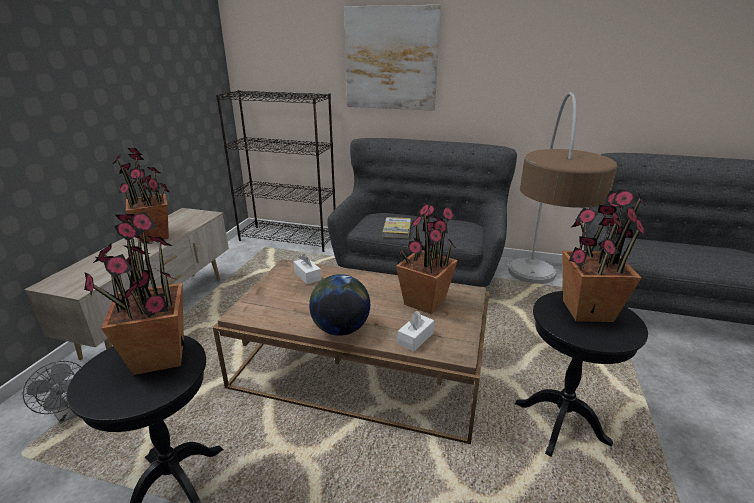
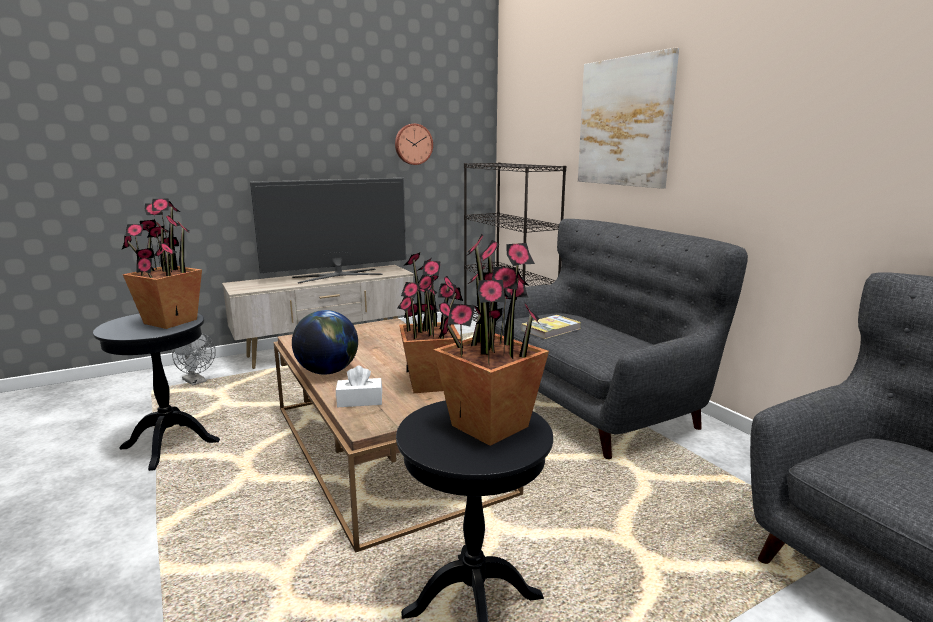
camera: 45 degrees right, 10 degrees down
(68, 414) = (197, 382): grey fan -> grey fan turned 45 degrees counterclockwise
(155, 236) = (338, 275): potted plant -> television
(170, 80) = (413, 144): none -> wall clock
(307, 276) = (388, 333): white tissue box -> none
(533, 305) = (679, 495): floor lamp -> none

